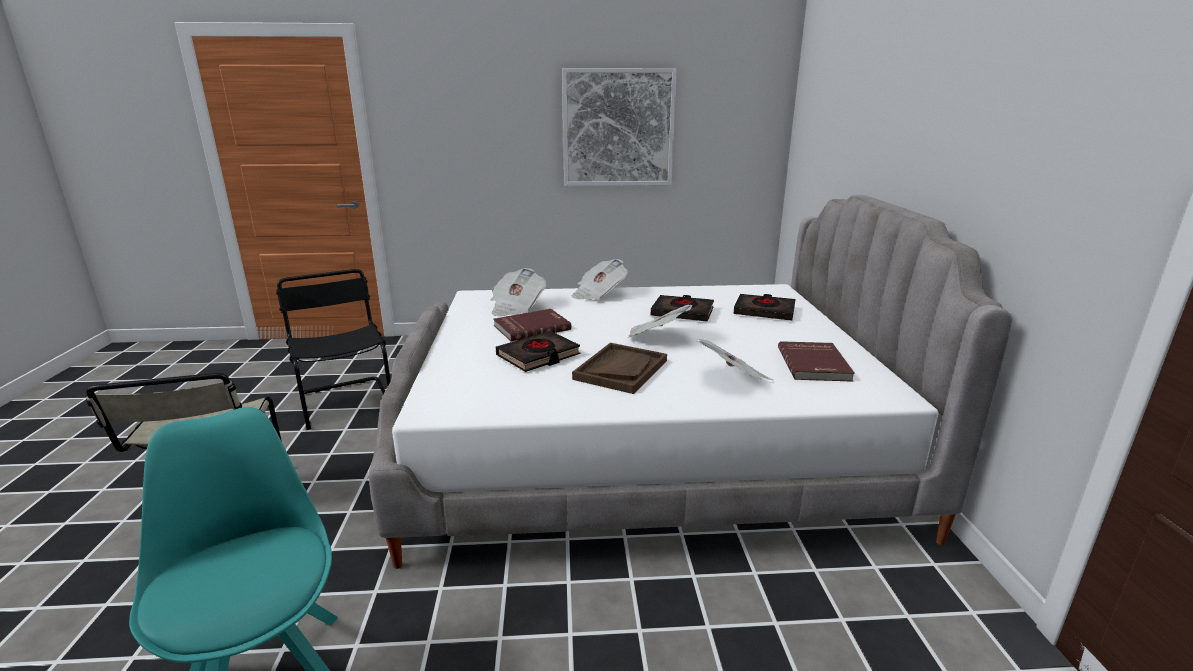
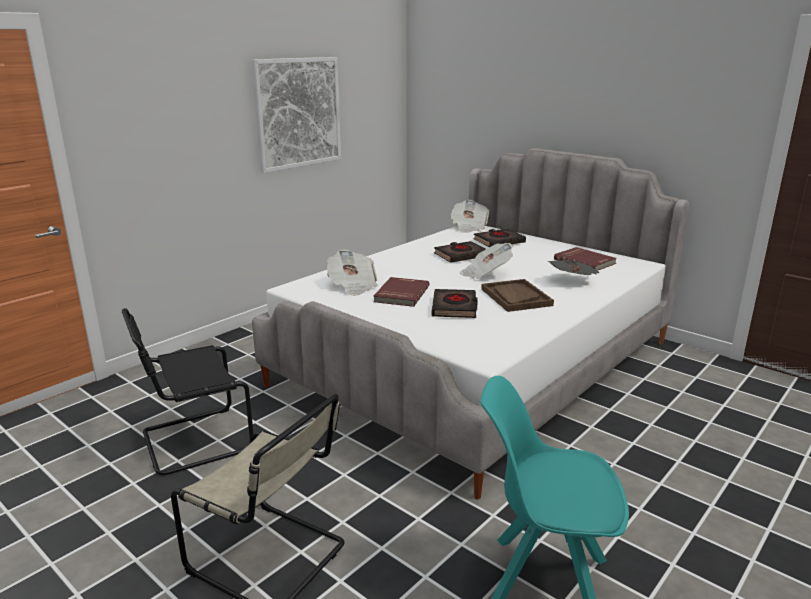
camera: 45 degrees left, 0 degrees up
(345, 401) = (192, 442): black chair -> black chair turned 45 degrees counterclockwise
(598, 294) = (381, 260): newspaper -> newspaper (468, 227)

